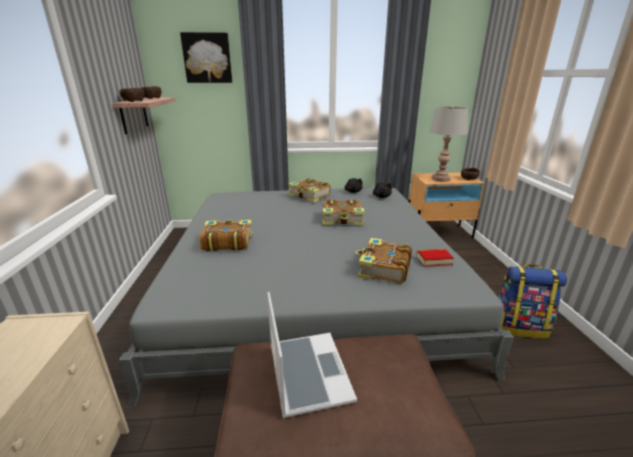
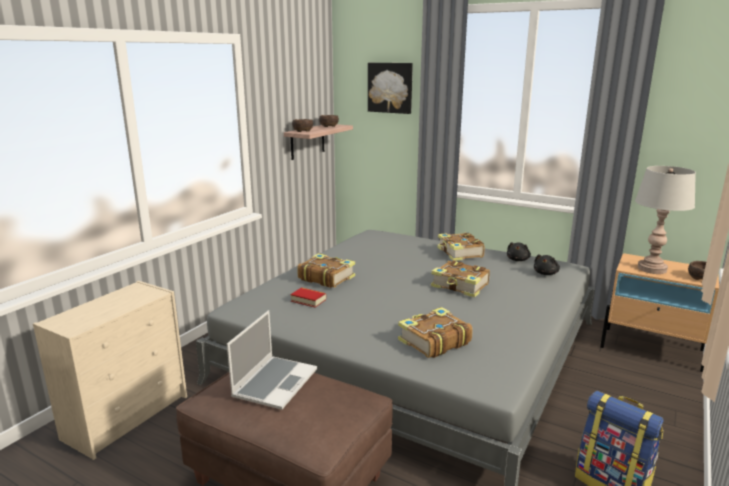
camera: 35 degrees right, 5 degrees down
(433, 260) = (499, 352): book -> book (308, 300)

